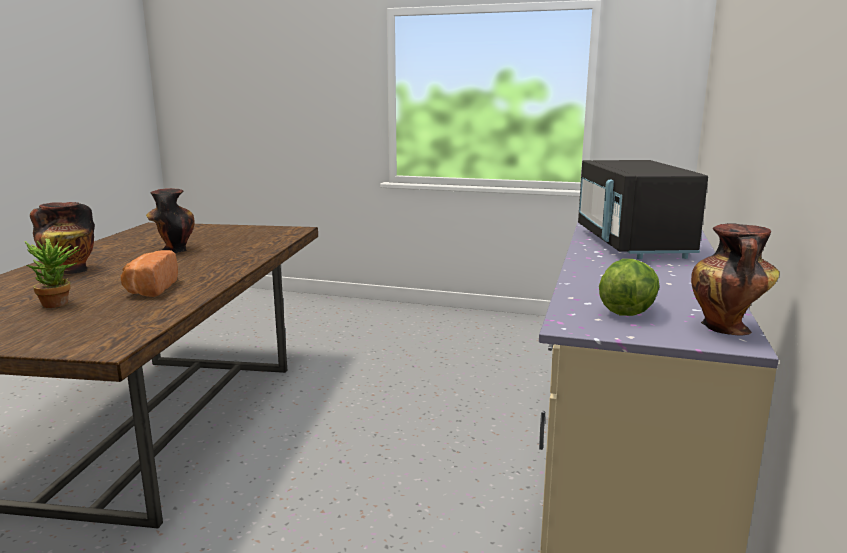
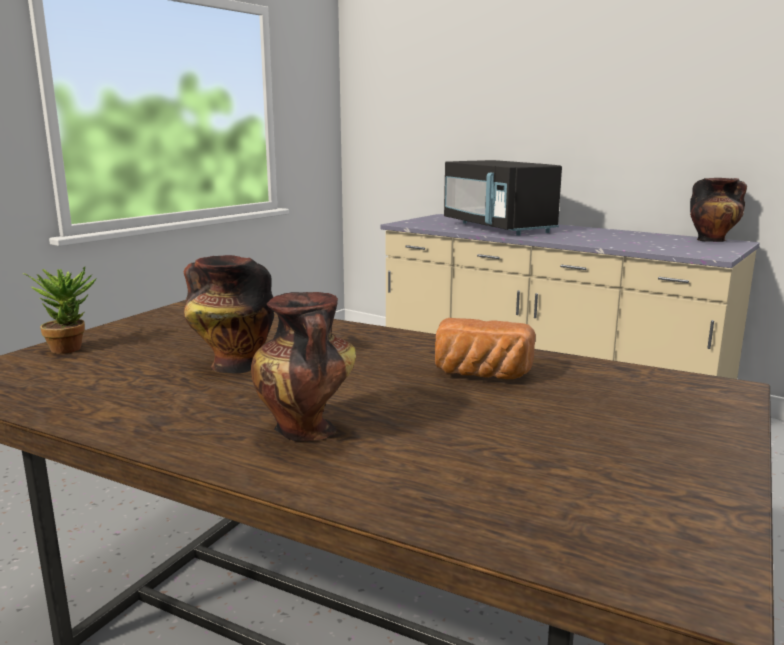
camera: 70 degrees left, 0 degrees up
(60, 304) = (537, 423): potted plant -> potted plant (70, 347)
(627, 310) = (680, 246): lettuce -> none
(631, 244) = (498, 227): black microwave -> black microwave turned 45 degrees clockwise

